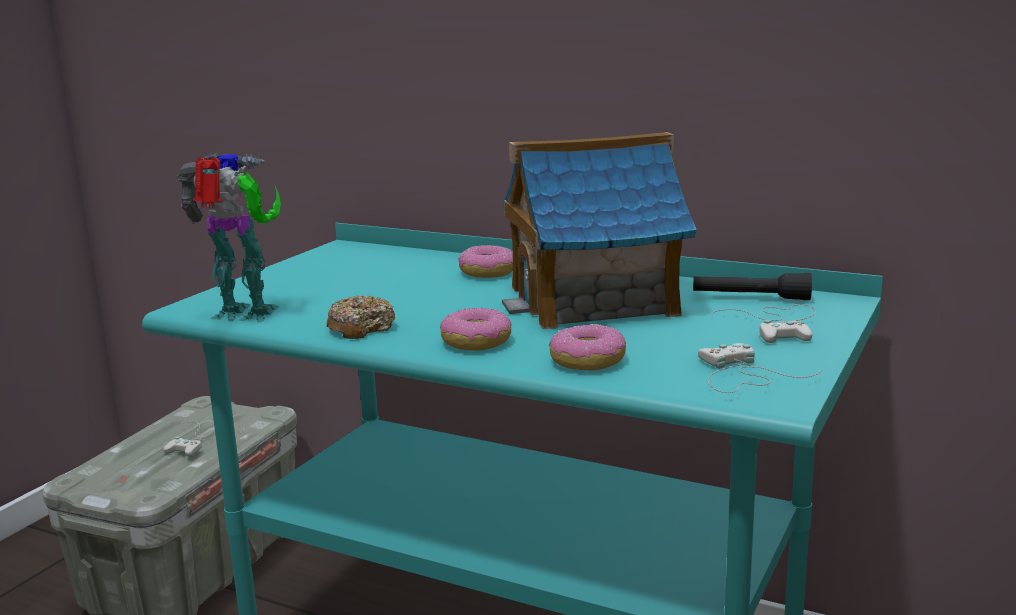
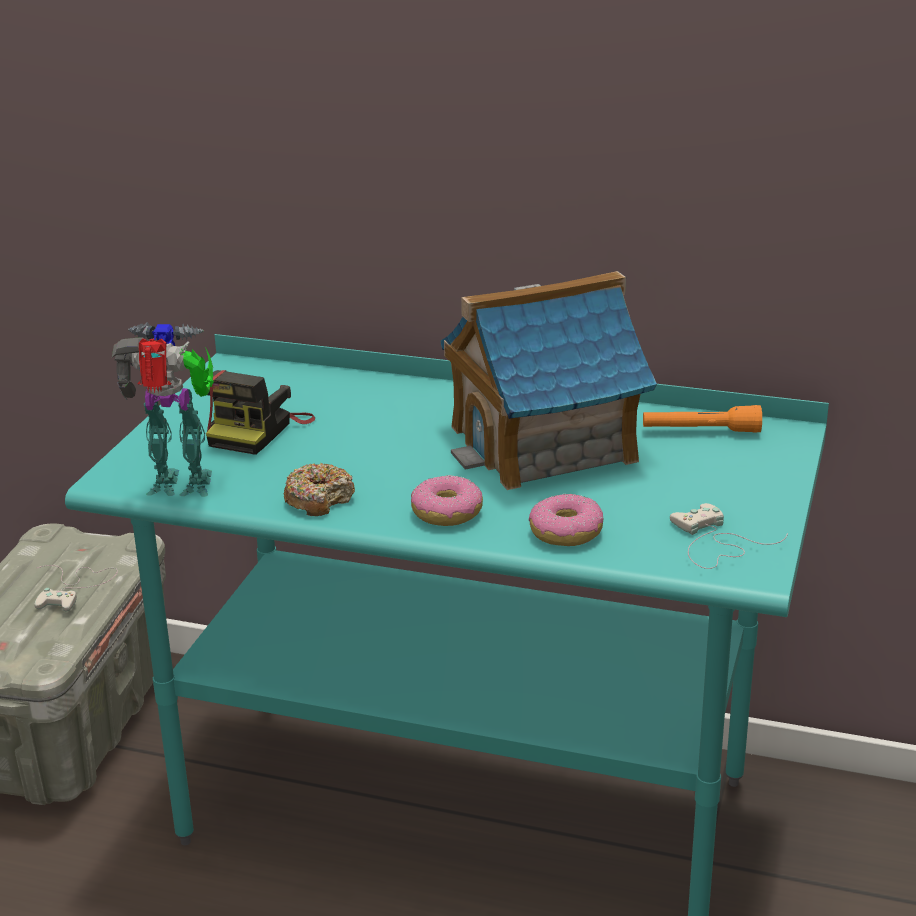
camera: 10 degrees left, 10 degrees up
(338, 283) = (258, 430): none -> camera
(487, 272) = (415, 404): donut -> none
(750, 298) = (700, 431): black flashlight -> orange flashlight
(779, 324) = (736, 470): white game controller -> none

